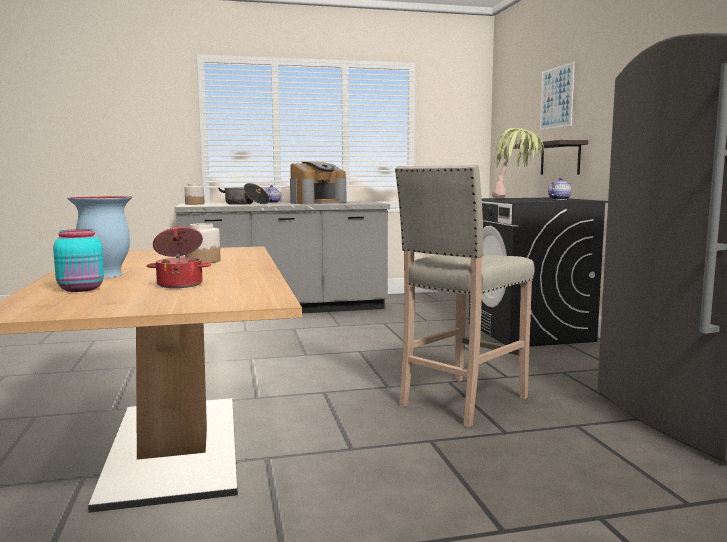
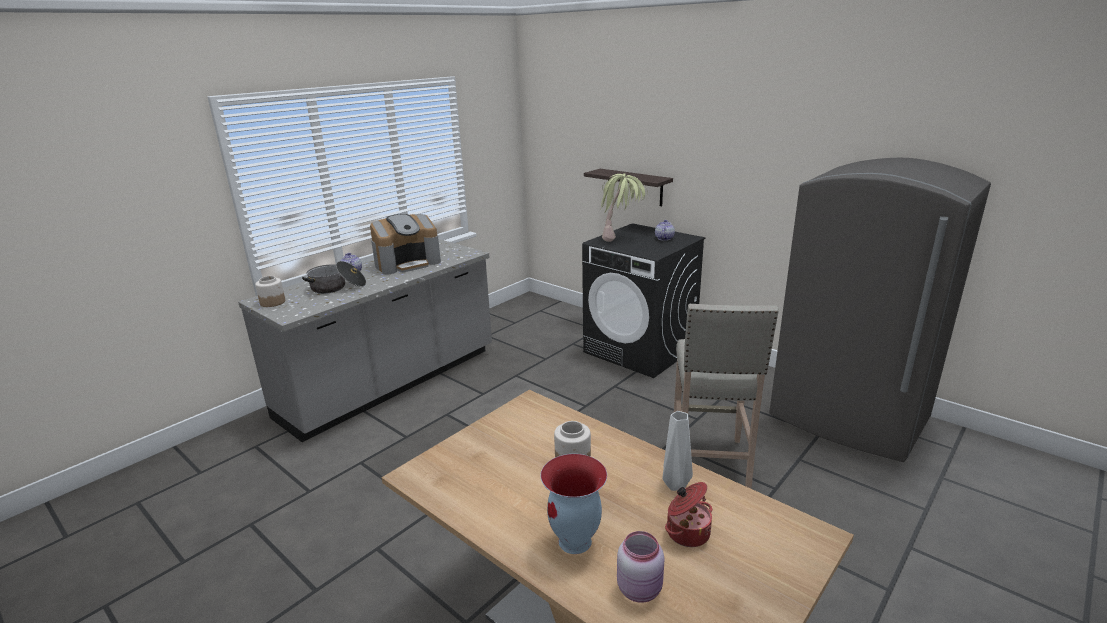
camera: 35 degrees left, 15 degrees up
(82, 289) = (640, 589): turquoise jar -> pink jar
(235, 275) = (674, 485): none -> grey vase
(317, 203) = (407, 263): coffee machine -> coffee machine turned 45 degrees clockwise
(556, 97) = (626, 129): picture -> none

